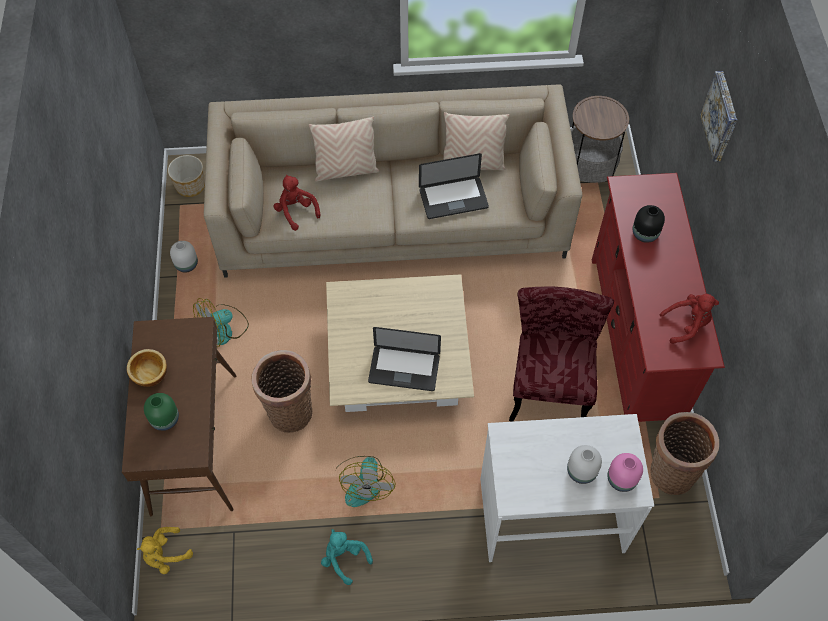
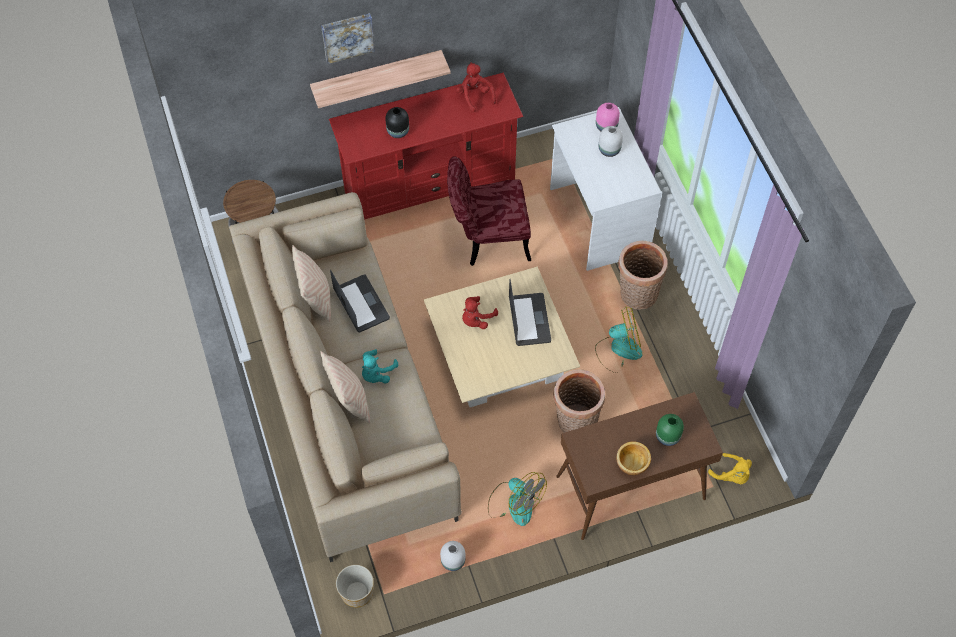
camera: 105 degrees left, 0 degrees up
(296, 211) = (408, 429): red plush toy -> red plush toy (476, 319)
(344, 558) = (684, 347): turquoise plush toy -> turquoise plush toy (377, 374)
(670, 470) = (537, 152): basket -> basket (636, 295)
(706, 197) = (377, 77): none -> shelf

